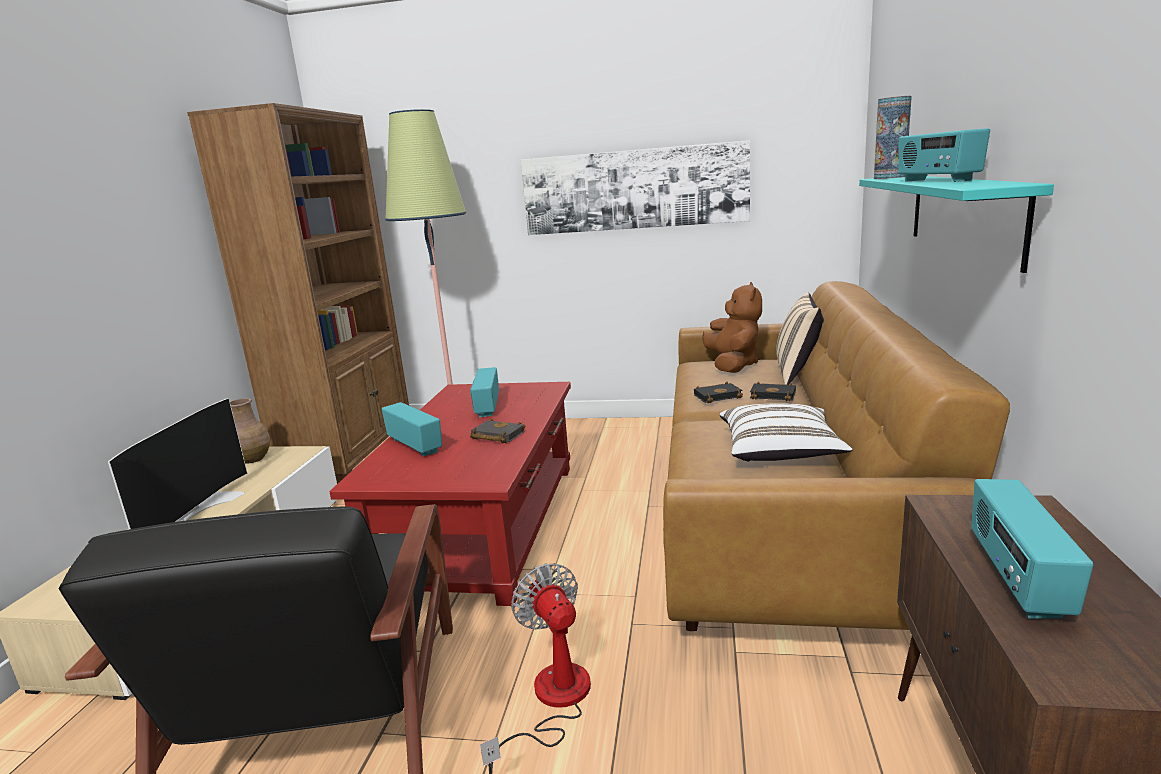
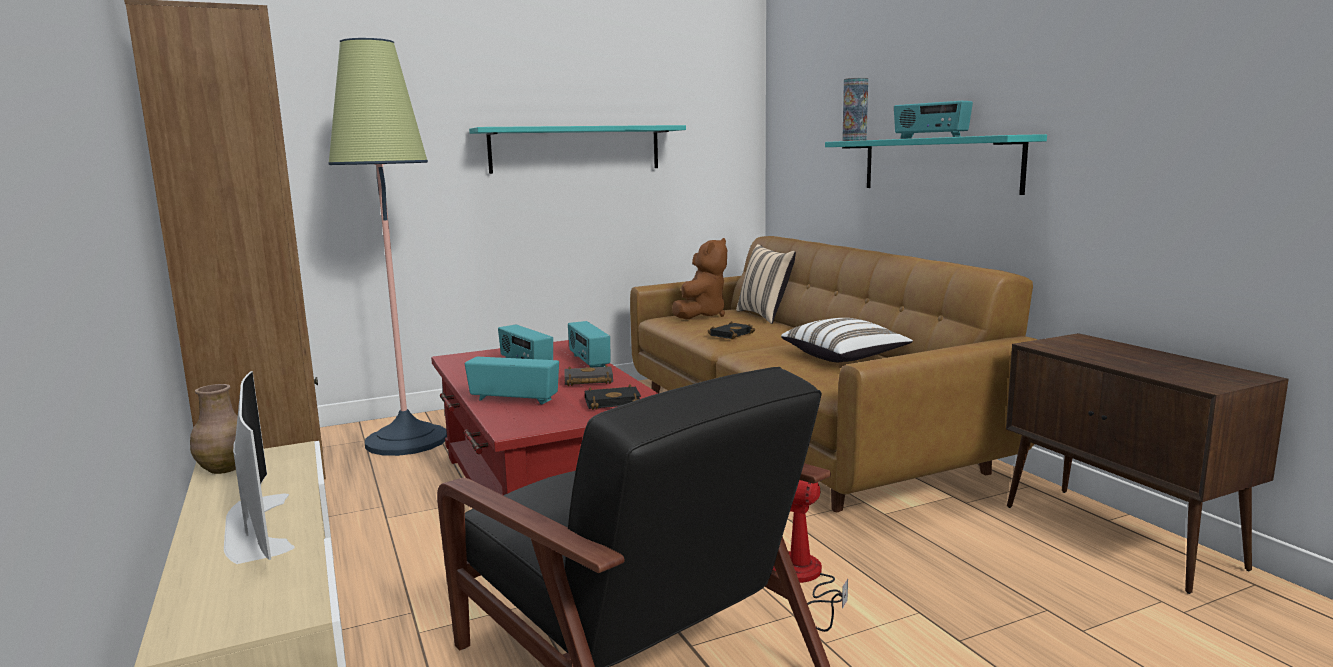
camera: 35 degrees left, 5 degrees down
(634, 189) = (576, 149): picture -> turquoise shelf
(732, 365) = (701, 315): brown plush toy -> brown plush toy turned 60 degrees clockwise
(774, 395) = (774, 328): black book -> black book (613, 402)
(1016, 578) = (1128, 362): radio -> radio (588, 362)

